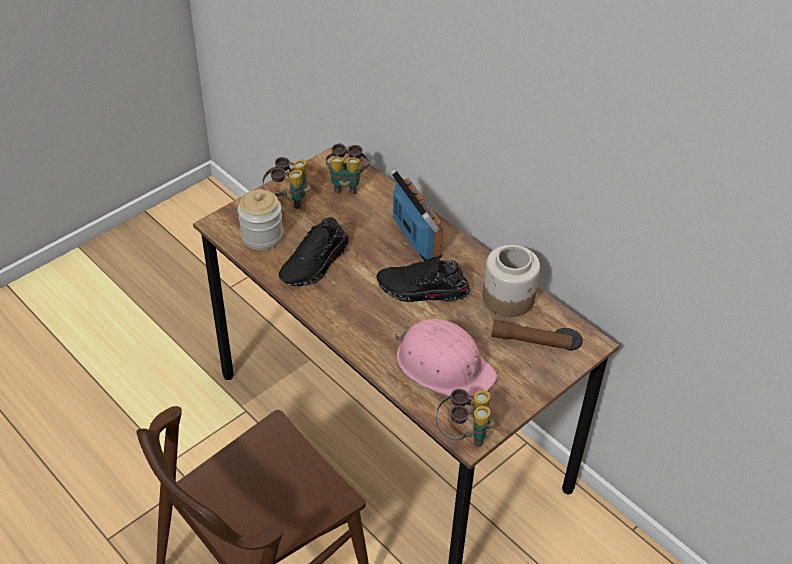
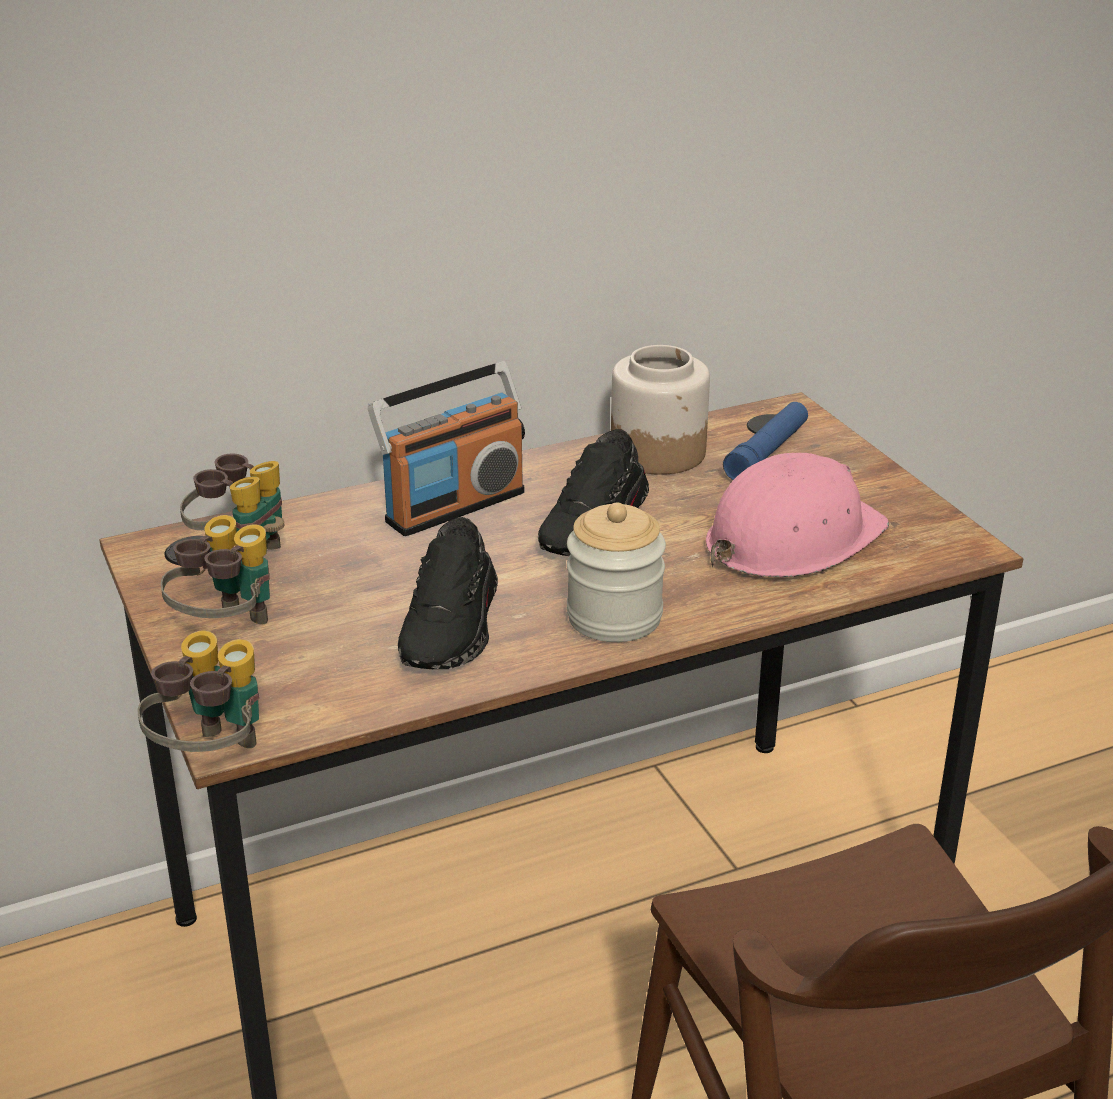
camera: 70 degrees left, 15 degrees down
(262, 236) = (319, 681): jar -> jar (614, 617)
(316, 264) = (454, 626): black shoe -> black shoe turned 45 degrees clockwise
(416, 237) = (454, 506): radio -> radio turned 150 degrees clockwise
(463, 435) = (956, 550): binoculars -> binoculars (212, 757)
(531, 341) = (767, 453): brown flashlight -> blue flashlight

